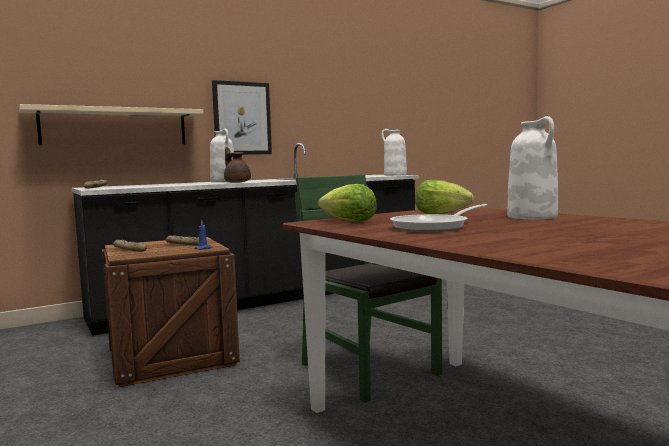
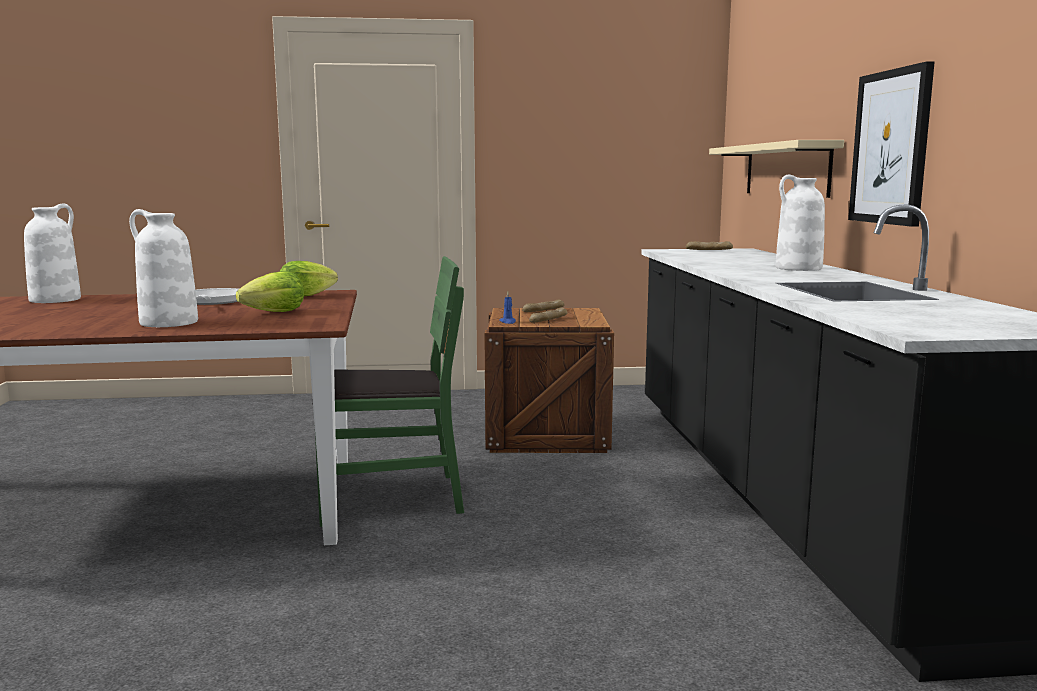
camera: 115 degrees right, 5 degrees up
(237, 182) = (735, 269): brown teapot -> none
(395, 175) = (934, 329): white vase -> white vase (55, 299)

